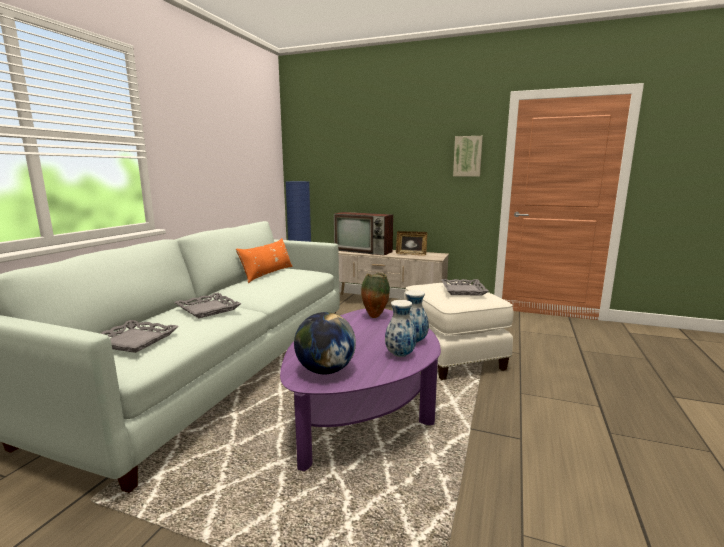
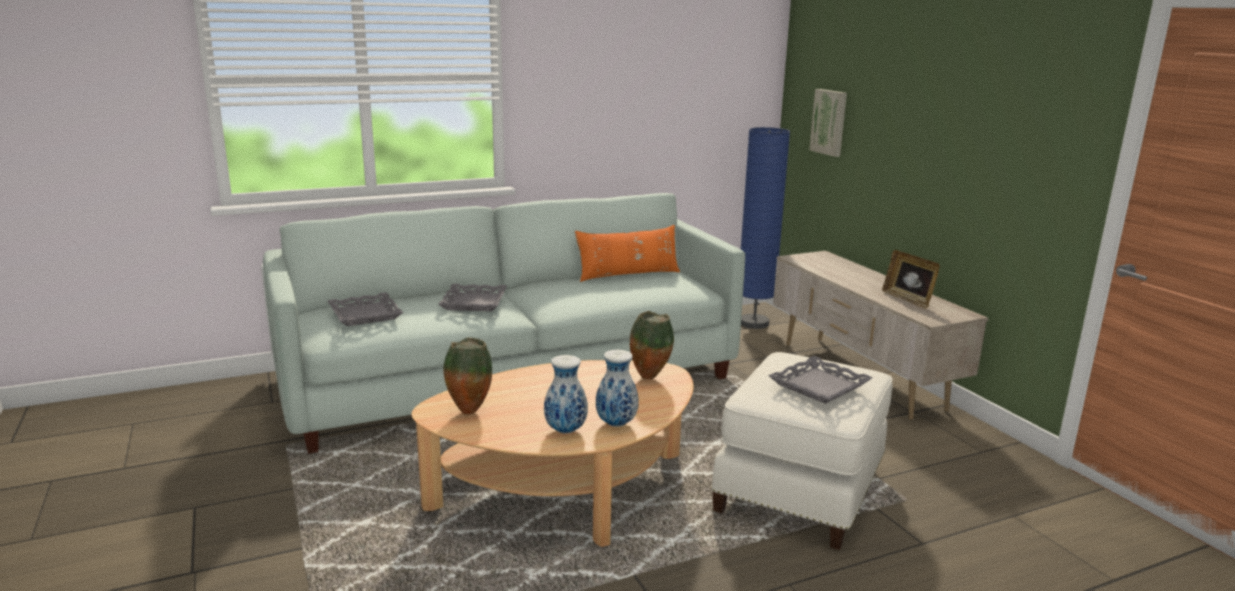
camera: 45 degrees right, 5 degrees up
(325, 370) = (469, 411): globe -> vase
(363, 409) = (566, 491): purple coffee table -> beige coffee table
(364, 251) = (844, 272): television -> none
(467, 156) = (1052, 123): picture -> picture (830, 122)

